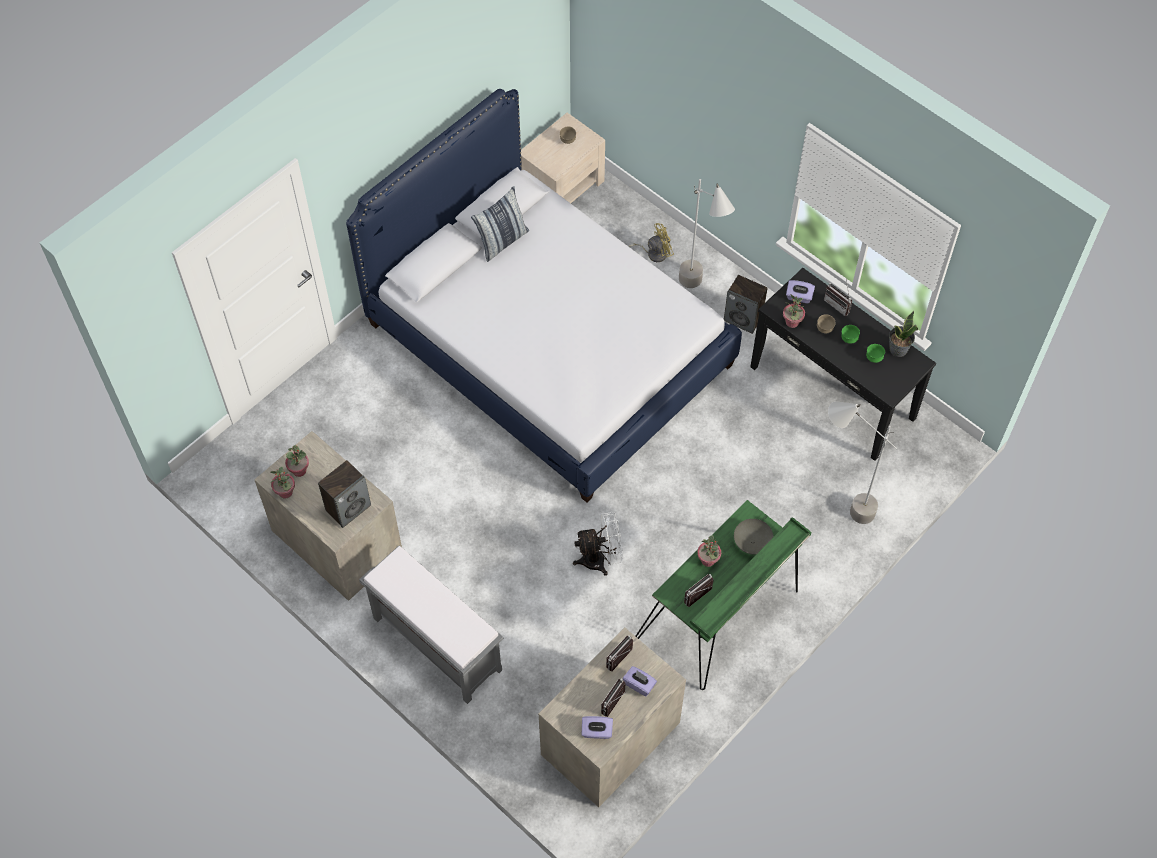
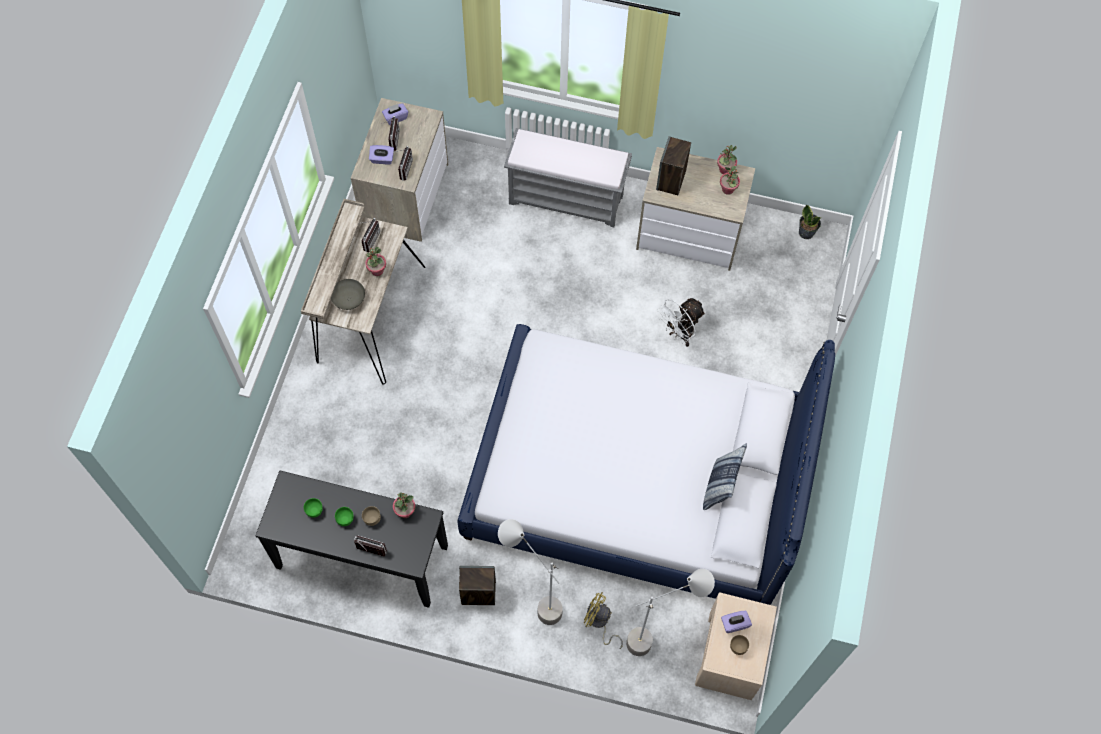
camera: 150 degrees right, 5 degrees up
(600, 559) = (483, 314): white fan -> white fan (679, 334)
(653, 253) = (599, 623): yellow fan -> yellow fan turned 75 degrees clockwise
(720, 616) = (368, 315): green desk -> beige desk
(799, 297) = (411, 542): purple tissue box -> purple tissue box (734, 624)
(841, 508) = (309, 449): grey floor lamp -> grey floor lamp (659, 637)
(898, 349) = (296, 532): potted plant -> potted plant (806, 232)

